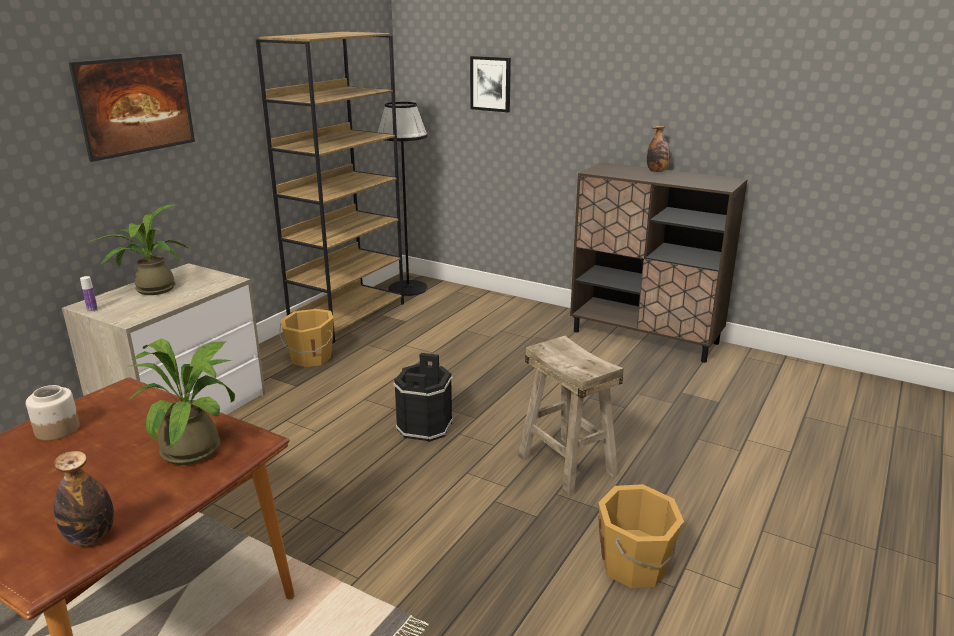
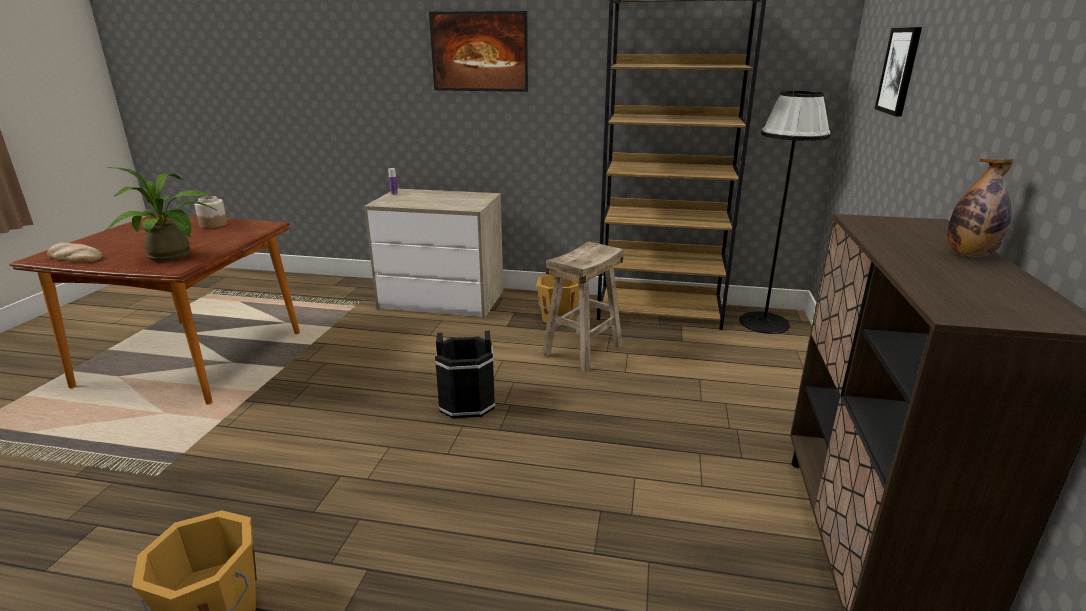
camera: 70 degrees right, 0 degrees up
(91, 537) = (74, 257): bottle -> bread
(150, 289) = (438, 196): potted plant -> none
(567, 465) = (421, 518): beige stool -> beige stool (583, 350)

